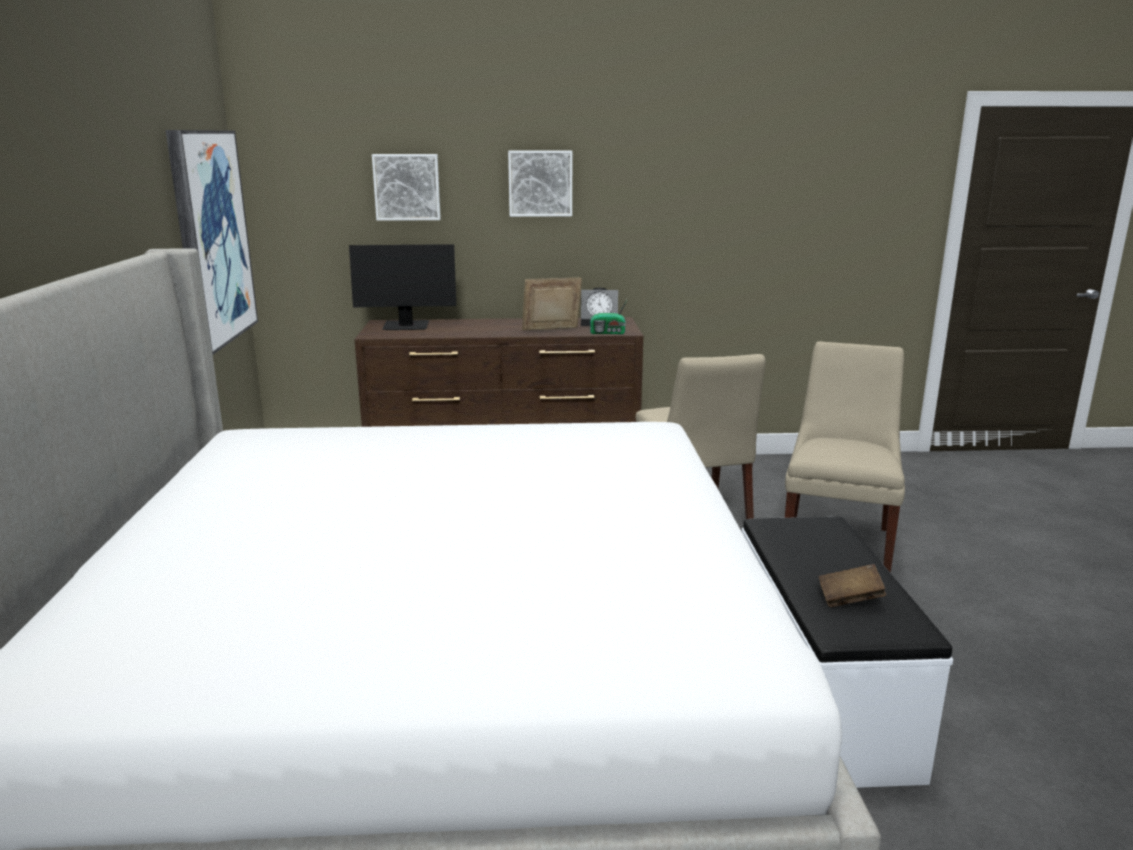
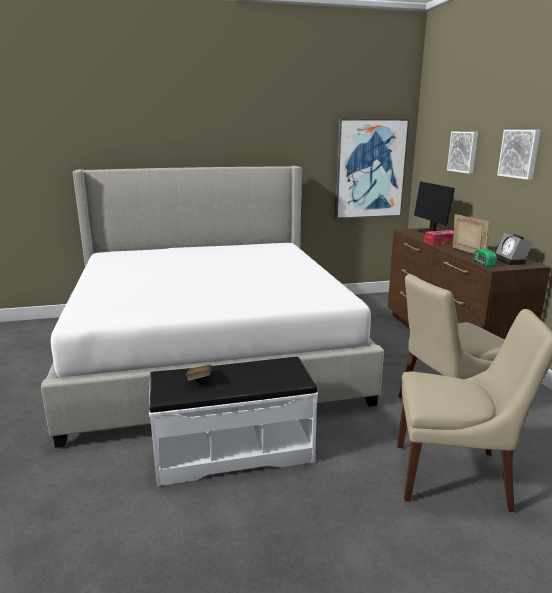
camera: 80 degrees right, 0 degrees up
(477, 331) = (441, 242): none -> tissue box

